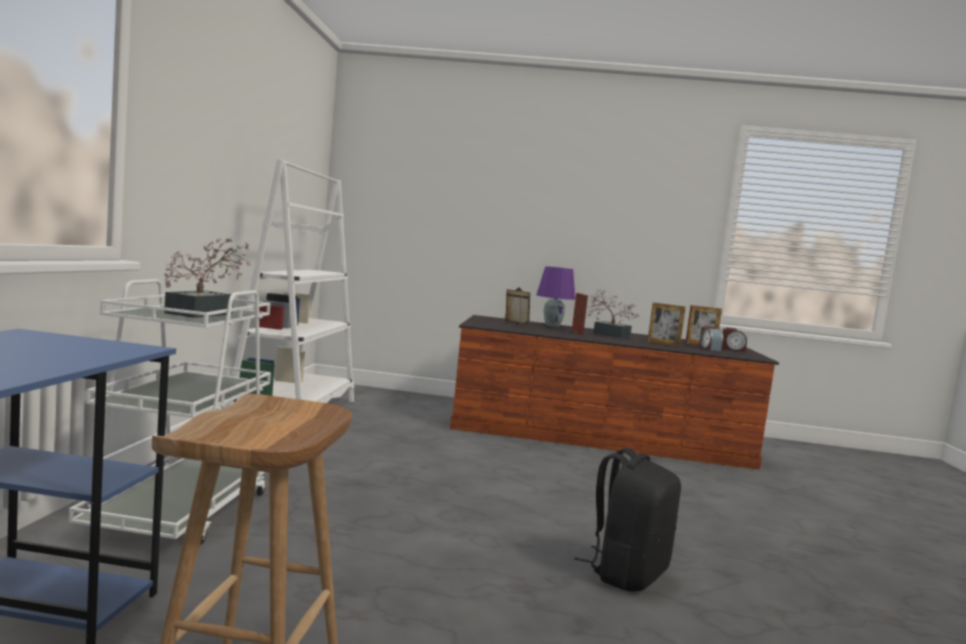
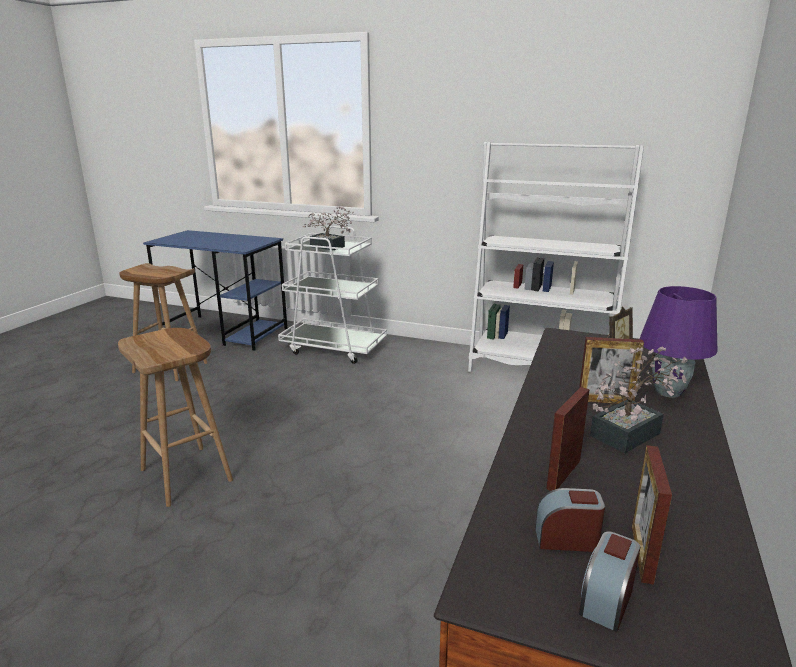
camera: 105 degrees right, 15 degrees up
(626, 573) = (187, 475): black backpack -> brown stool

